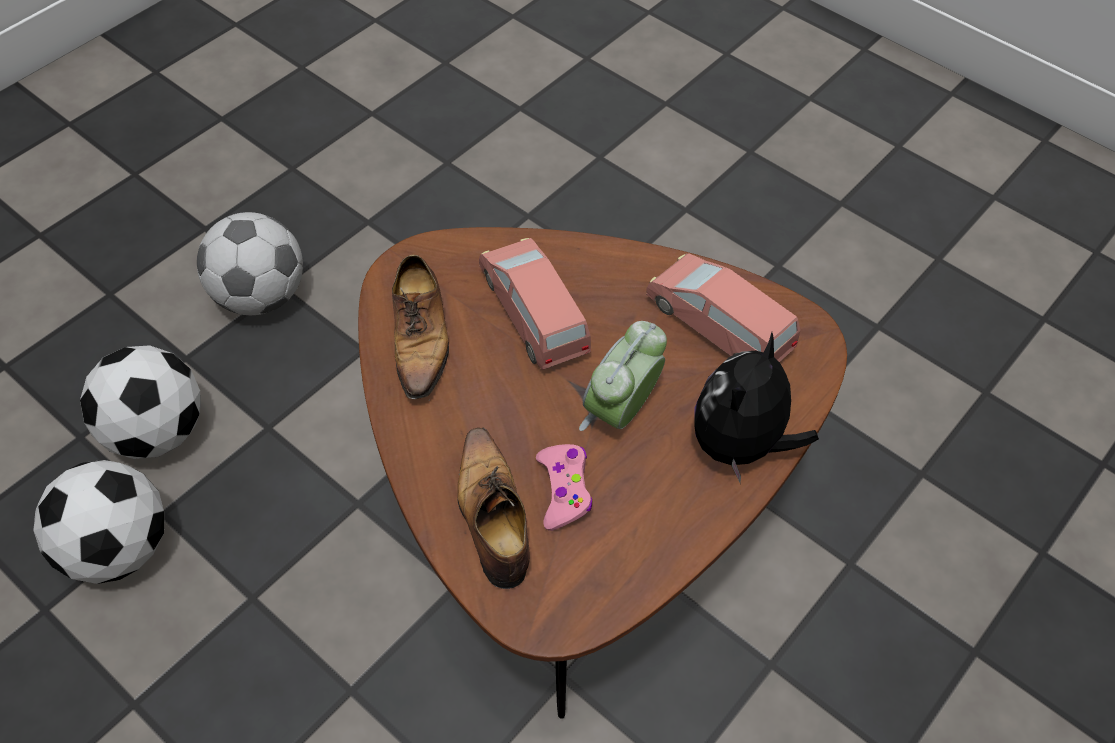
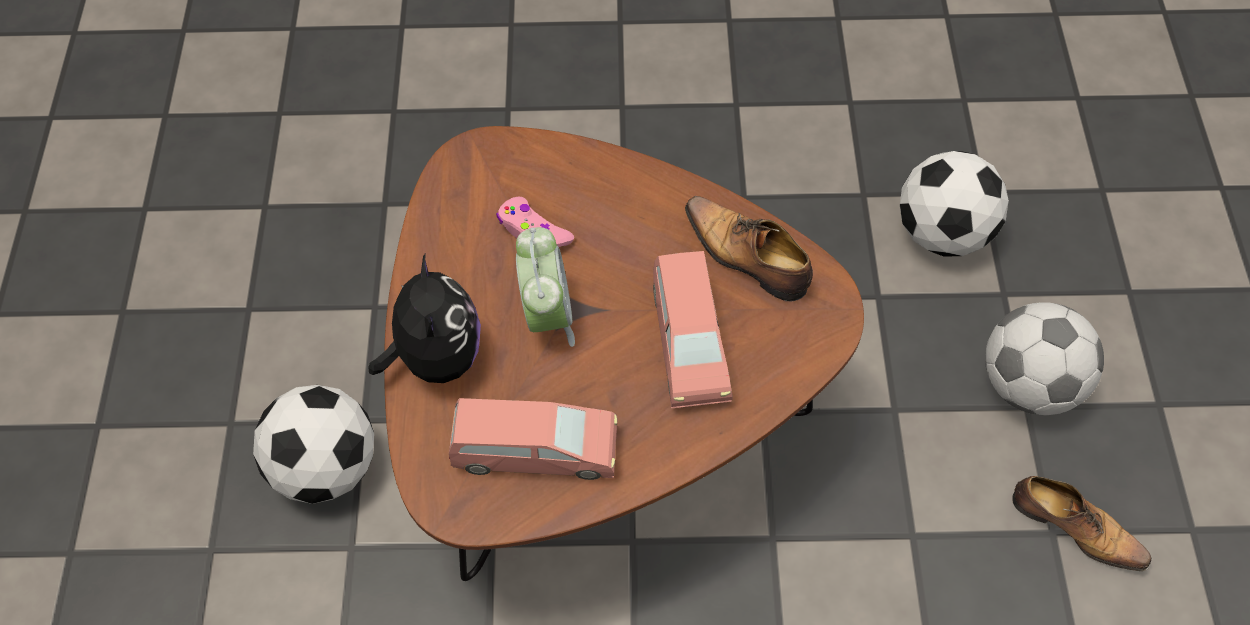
camera: 140 degrees right, 5 degrees up
(118, 548) = (858, 158): football -> football (326, 467)
(492, 516) = (563, 183): shoe -> shoe (1074, 527)
(534, 314) = (689, 342): pink toy car -> pink toy car turned 60 degrees clockwise

